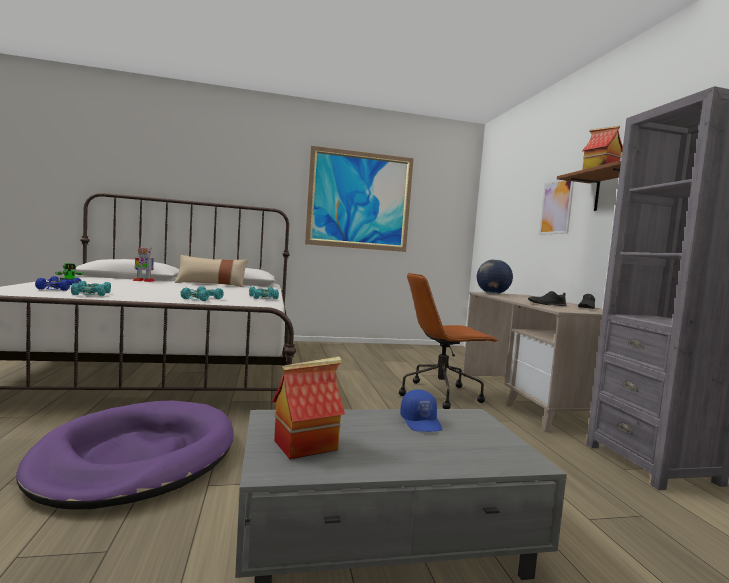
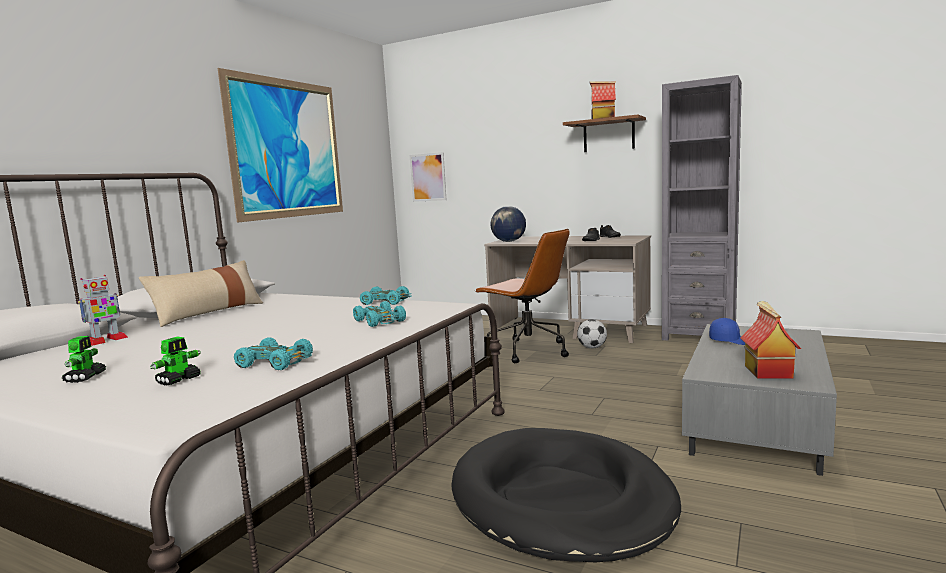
camera: 50 degrees left, 5 degrees up
(59, 289) = (179, 380): blue toy car -> toy robot
(137, 458) = (561, 499): purple dog bed -> black dog bed
(441, 394) = (527, 351): brown office chair -> brown office chair turned 75 degrees counterclockwise
(495, 416) = (592, 347): none -> football
(556, 207) = (533, 148): picture -> picture (428, 177)

